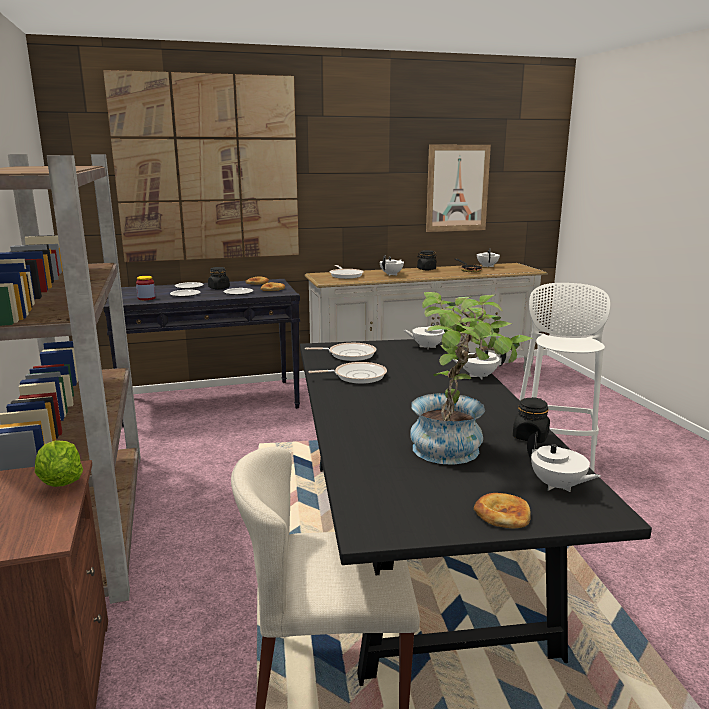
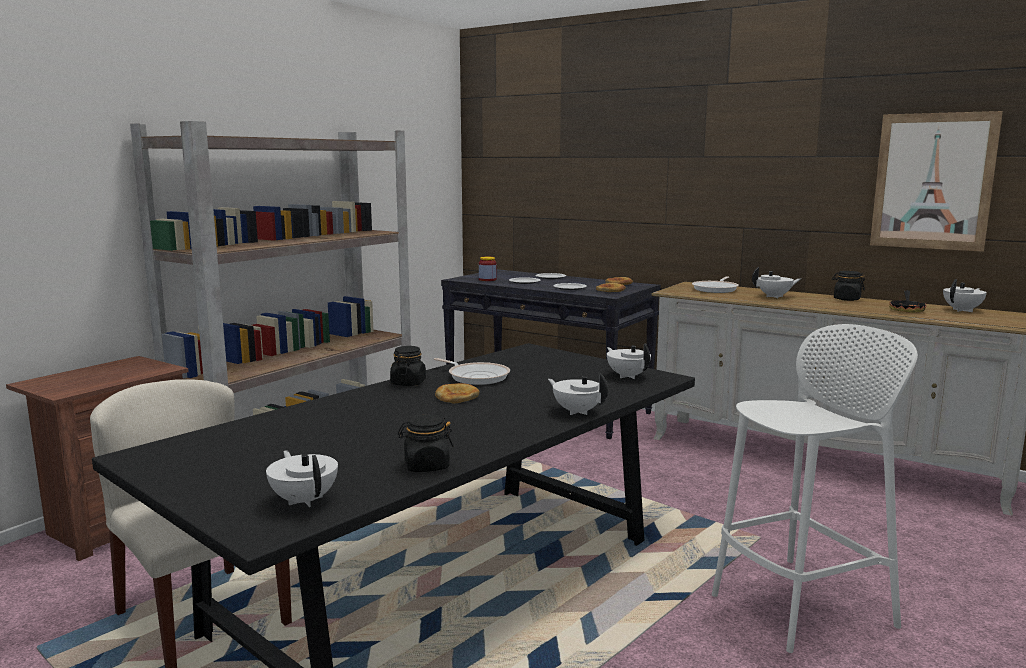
camera: 50 degrees right, 5 degrees down
(60, 481) = (145, 372): lettuce -> none
(208, 169) = (592, 151): picture -> none
(219, 288) = (569, 282): black jar -> black jar (408, 383)
(349, 355) = (532, 361): frying pan -> none
(457, 449) = (345, 446): potted plant -> none
(502, 514) = (211, 491): bread -> bread (457, 397)
(557, 486) = (304, 500): white teapot -> white teapot turned 135 degrees clockwise

